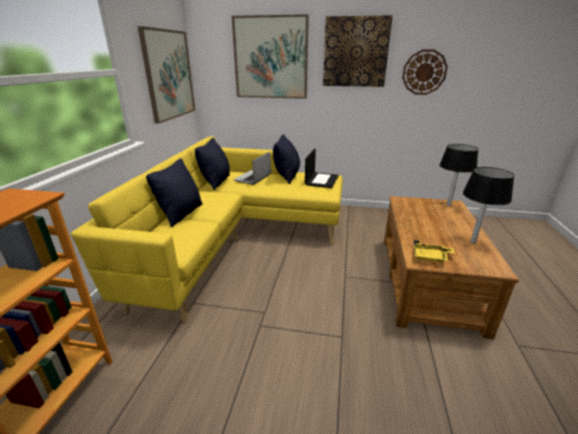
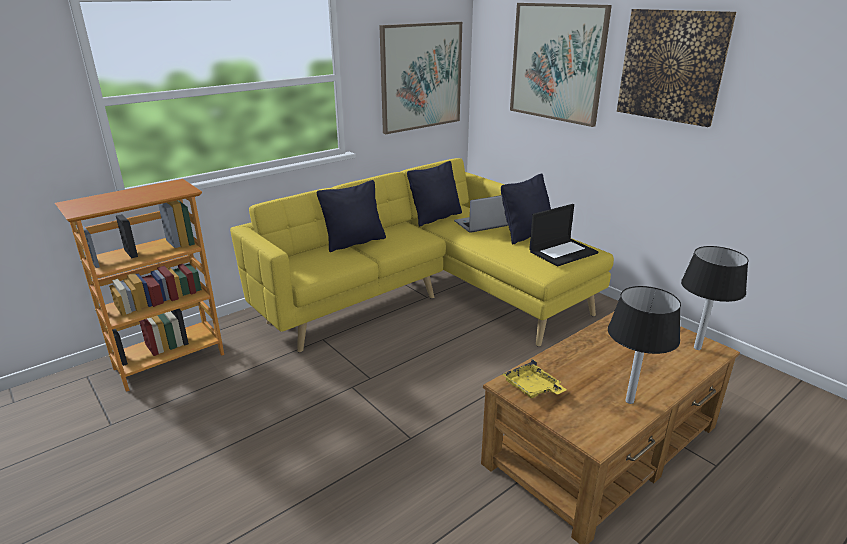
camera: 40 degrees right, 0 degrees up
(424, 72) = (784, 113): wall clock -> none

